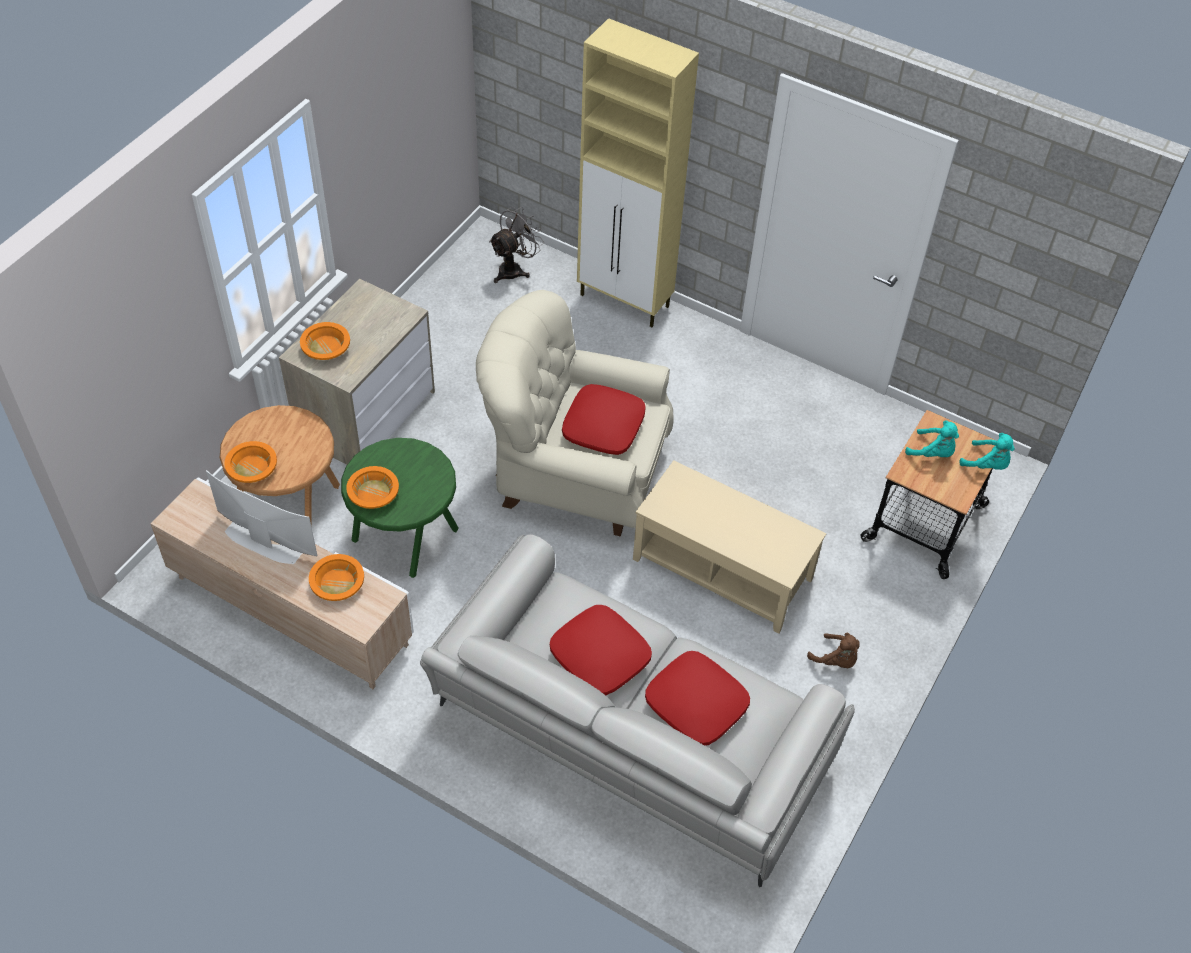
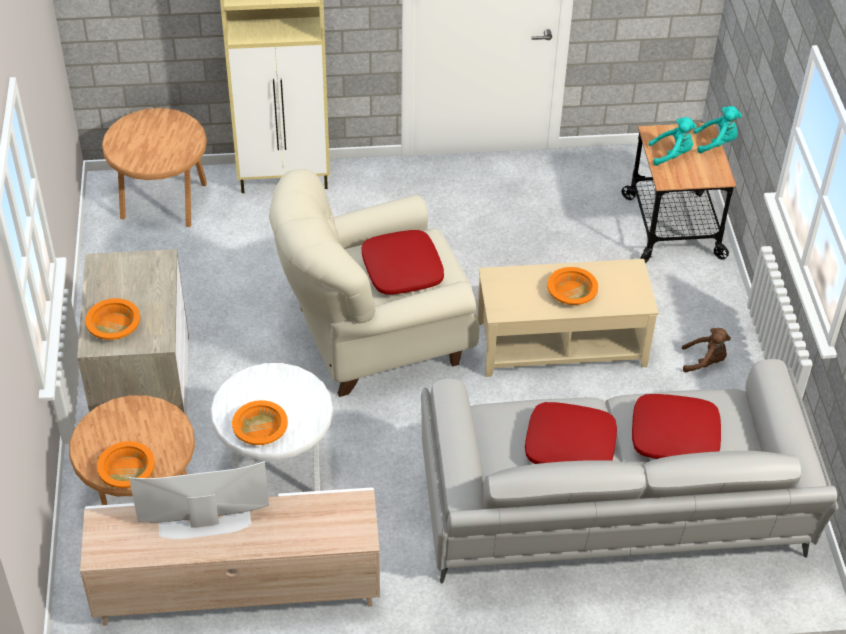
camera: 35 degrees left, 5 degrees down
(337, 583) = (306, 517): orange bowl -> orange bowl (572, 293)
(404, 534) = (276, 466): green side table -> white side table
(514, 269) = (162, 200): grey fan -> brown side table

